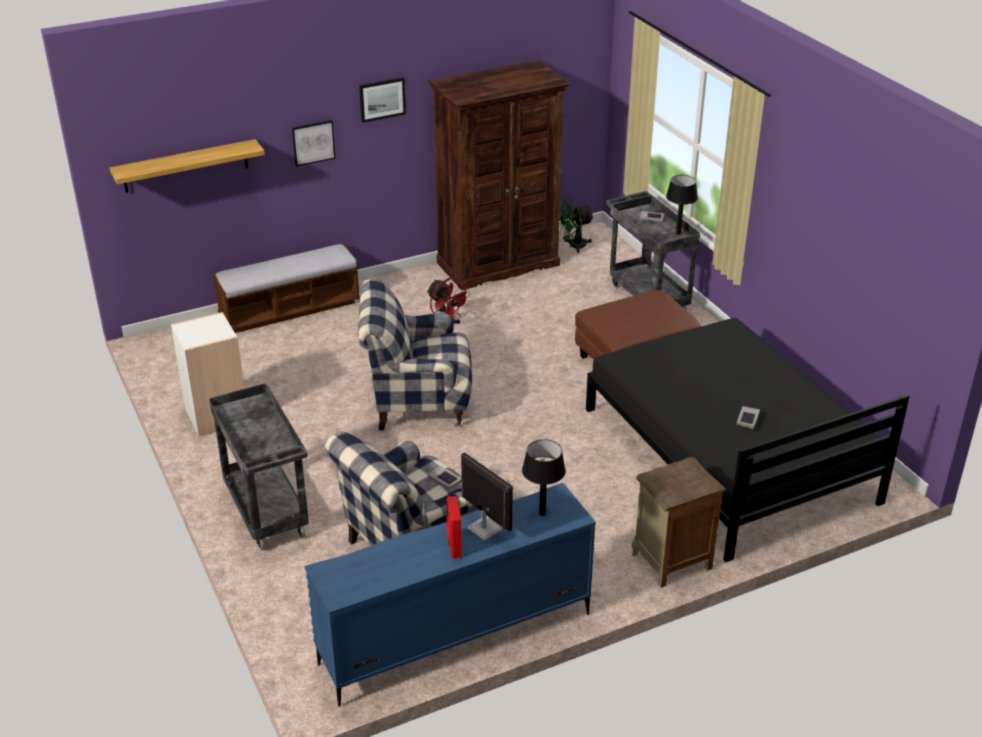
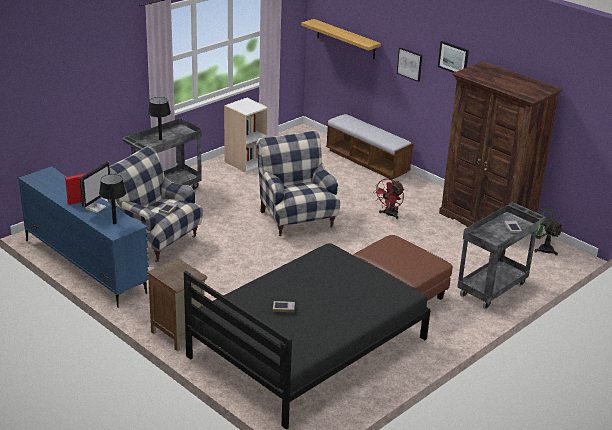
camera: 70 degrees right, 5 degrees down
(678, 233) = (499, 242): black table lamp -> black table lamp (160, 139)

